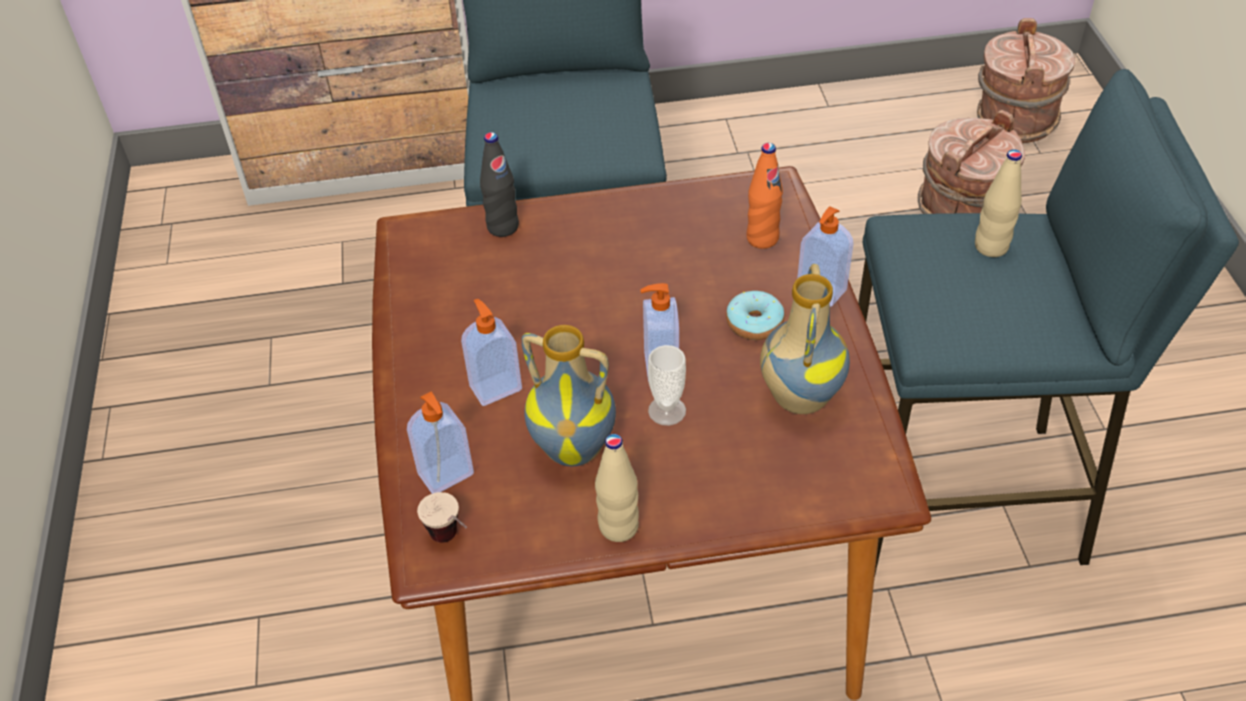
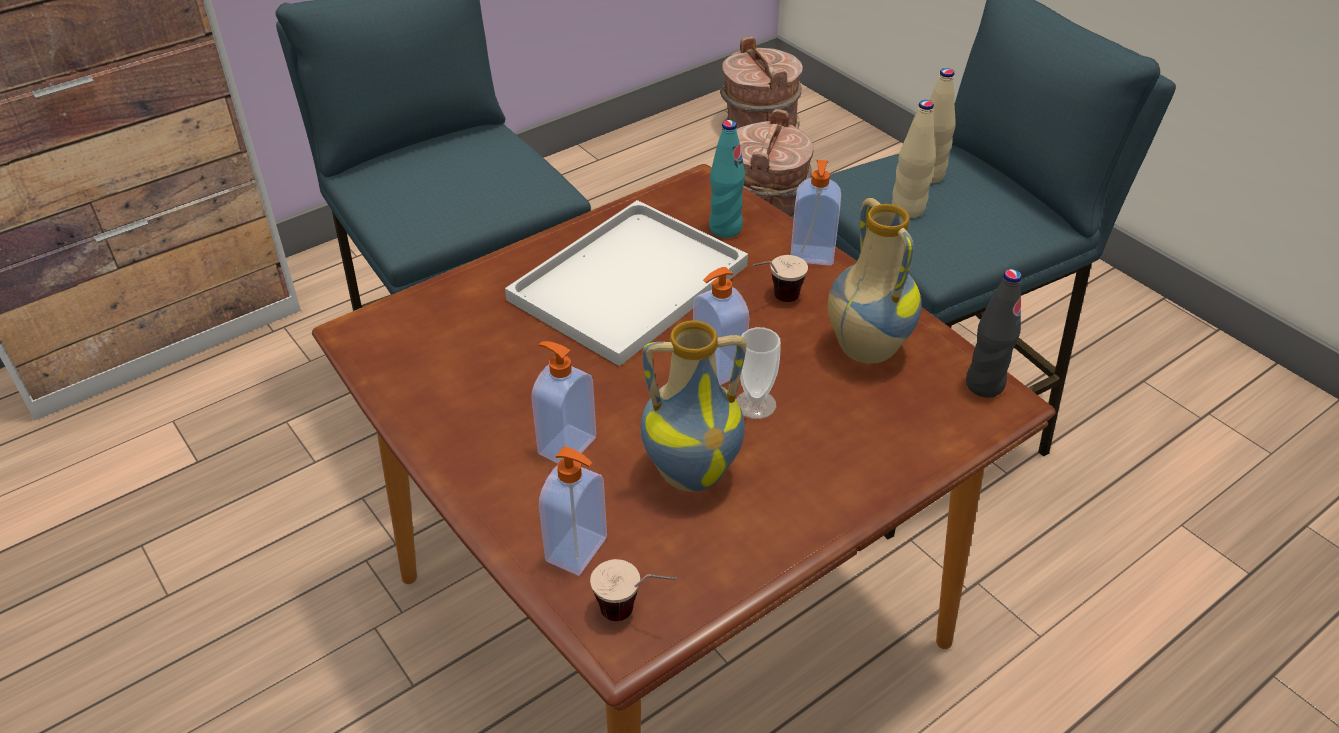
camera: 30 degrees left, 5 degrees down
(503, 227) = (461, 295): black bottle -> black bottle (984, 385)
(618, 527) = (793, 528): beige bottle -> beige bottle (908, 209)
(645, 259) = (630, 279): none -> white tray
(754, 323) = (775, 301): donut -> cup
(762, 238) = (725, 229): orange bottle -> turquoise bottle

